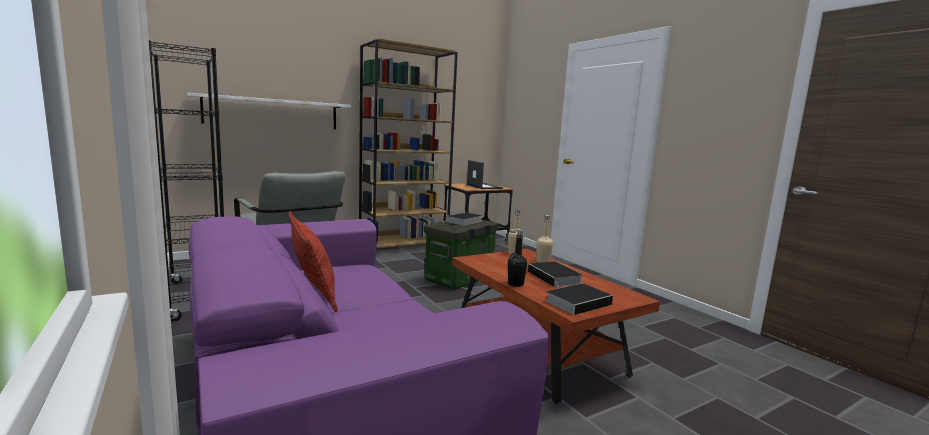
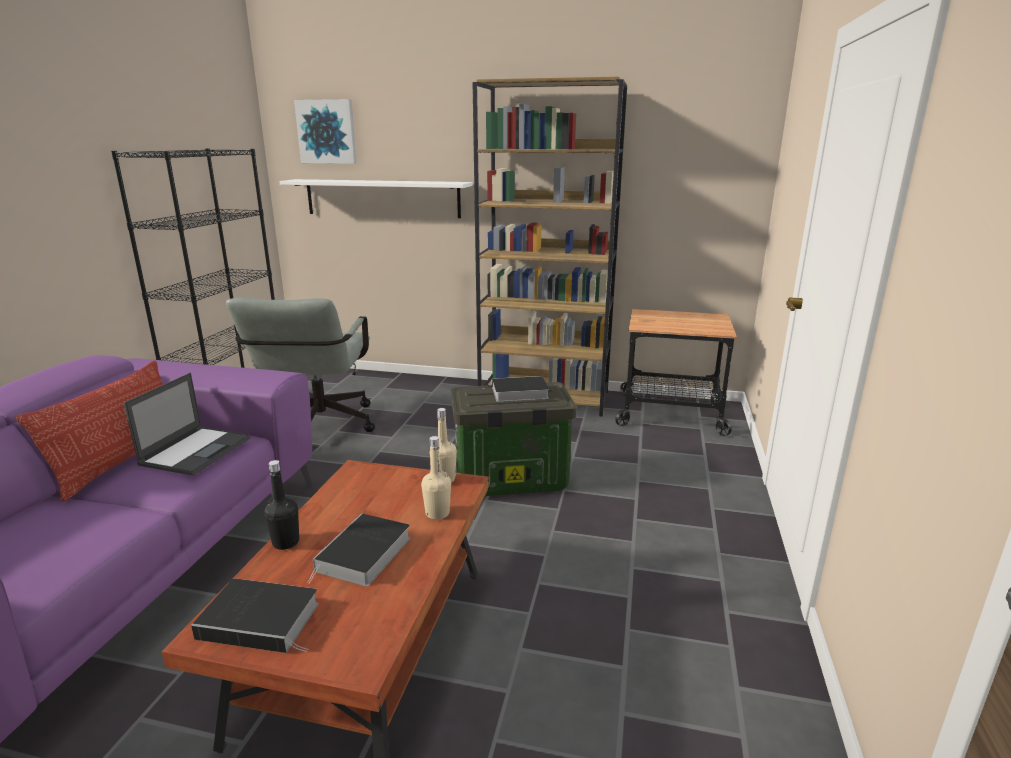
camera: 45 degrees right, 10 degrees up
(223, 58) = (327, 132): none -> picture
(483, 186) = (688, 323): laptop -> laptop (197, 450)

